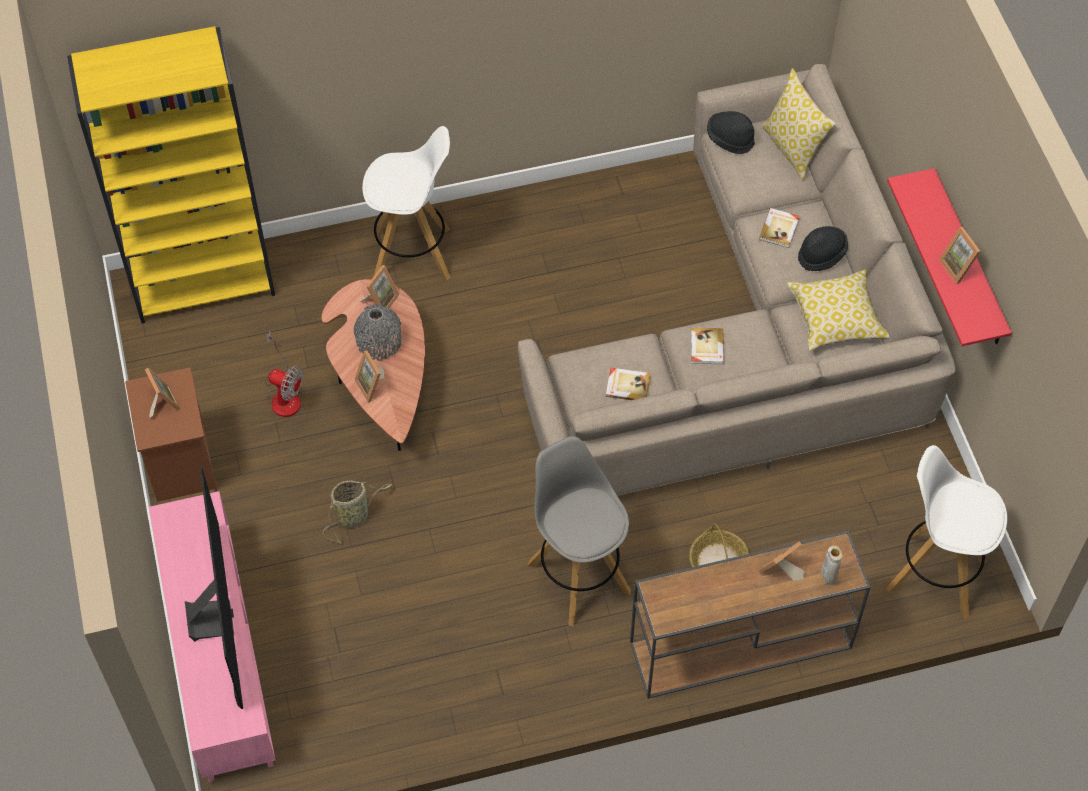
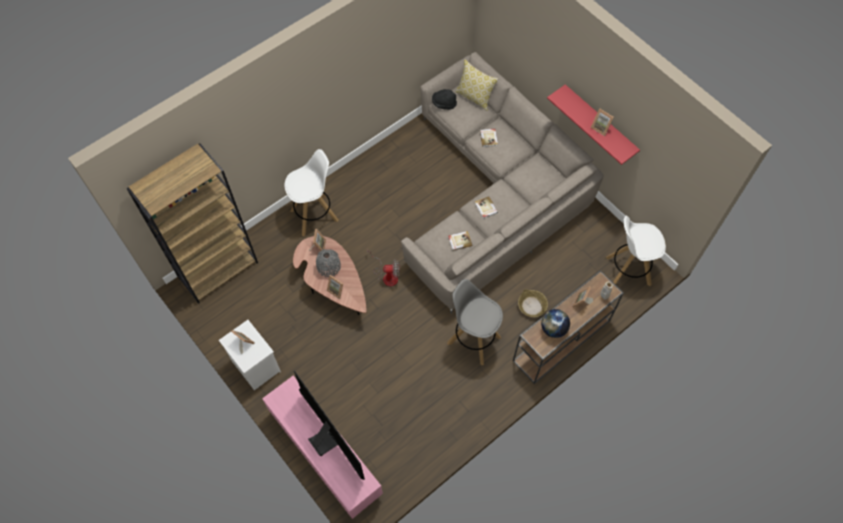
camera: 25 degrees left, 5 degrees up
(180, 463) = (255, 366): brown nightstand -> white nightstand
(204, 281) = (218, 270): yellow bookcase -> brown bookcase
(284, 395) = (288, 310): fan -> fan (387, 275)
(354, 516) = (354, 356): basket -> none
(703, 595) = (553, 329): none -> globe
(821, 255) = (514, 143): black hat -> none
(836, 319) = (536, 171): pillow -> none

